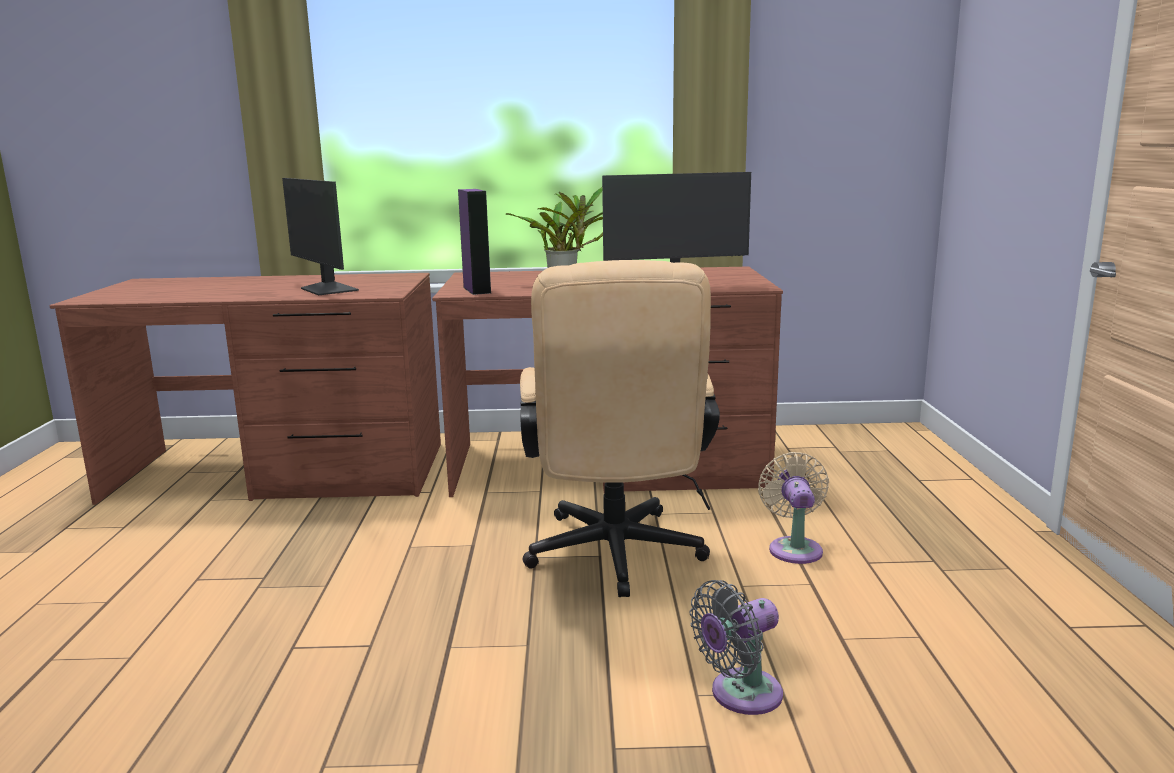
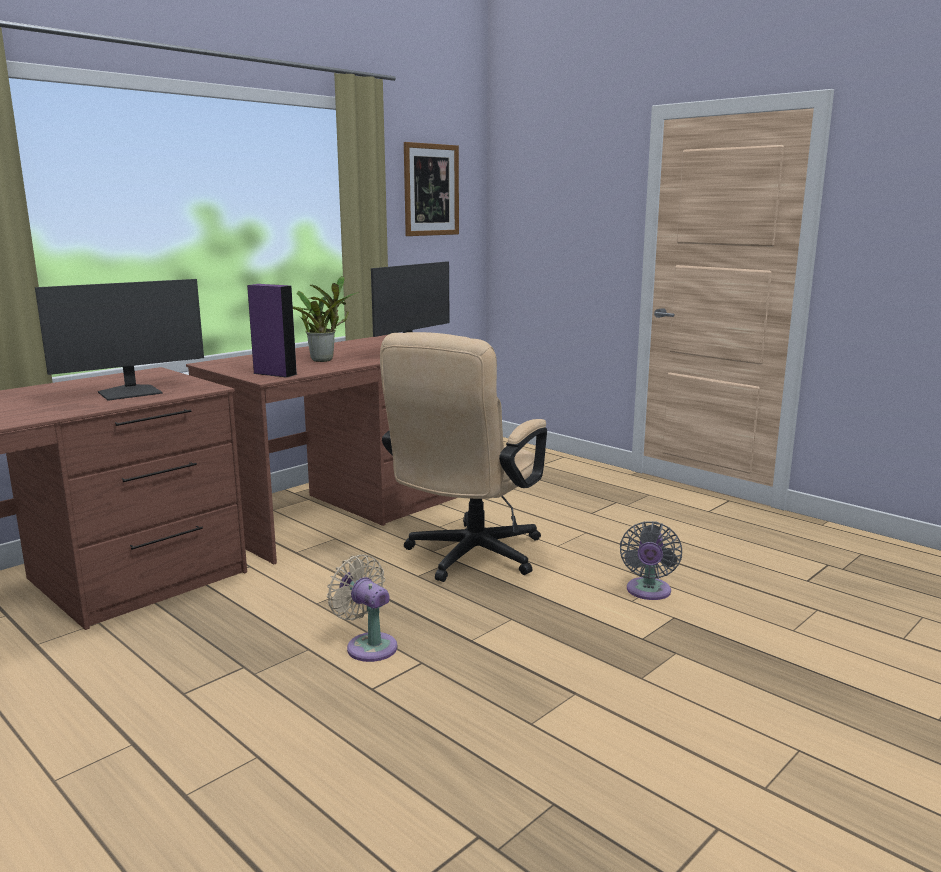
camera: 45 degrees left, 0 degrees up
(327, 290) = (131, 393): monitor -> monitor turned 45 degrees counterclockwise
(615, 559) = (467, 558): beige office chair -> beige office chair turned 75 degrees clockwise
(794, 548) = (547, 518): beige fan -> beige fan (368, 645)
(842, 80) = (431, 190): none -> picture

